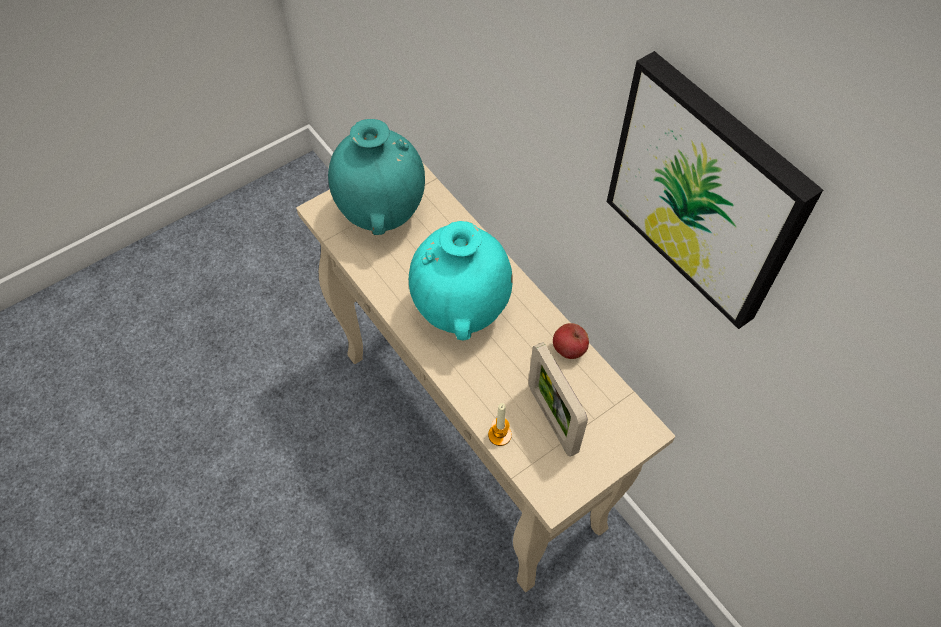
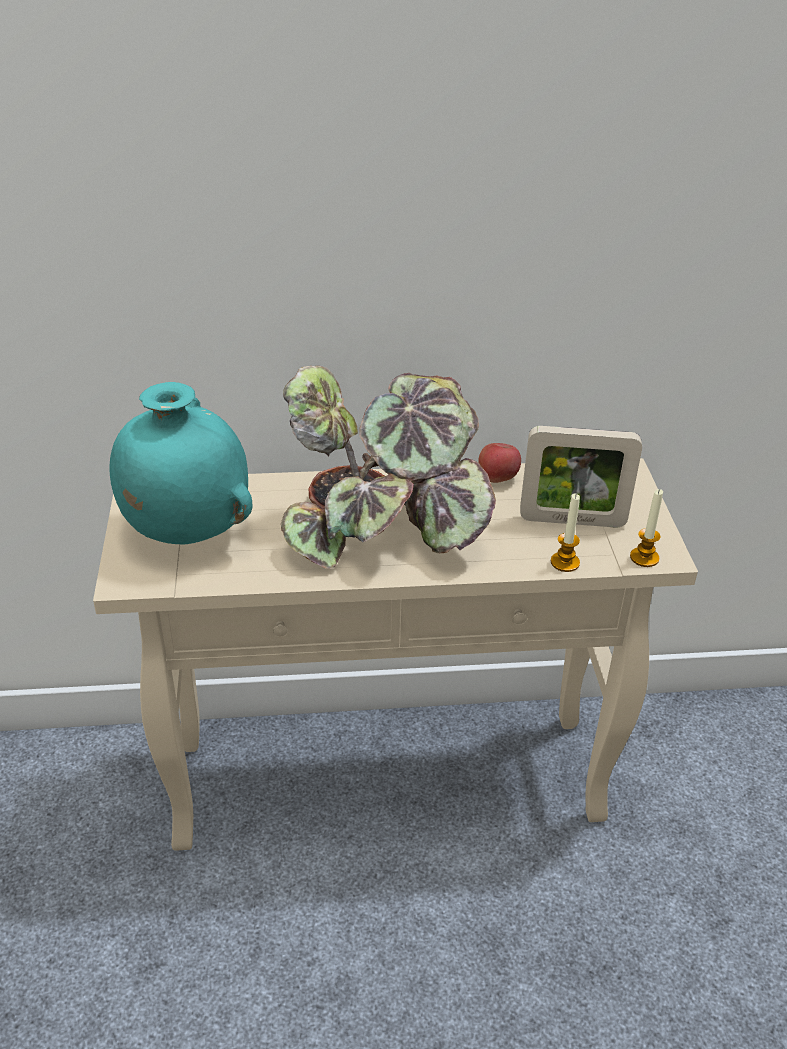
camera: 60 degrees left, 20 degrees down
(461, 310) = (385, 528): turquoise vase -> potted plant
(541, 485) = (644, 558): none -> candle
(706, 191) = (608, 124): picture -> none

